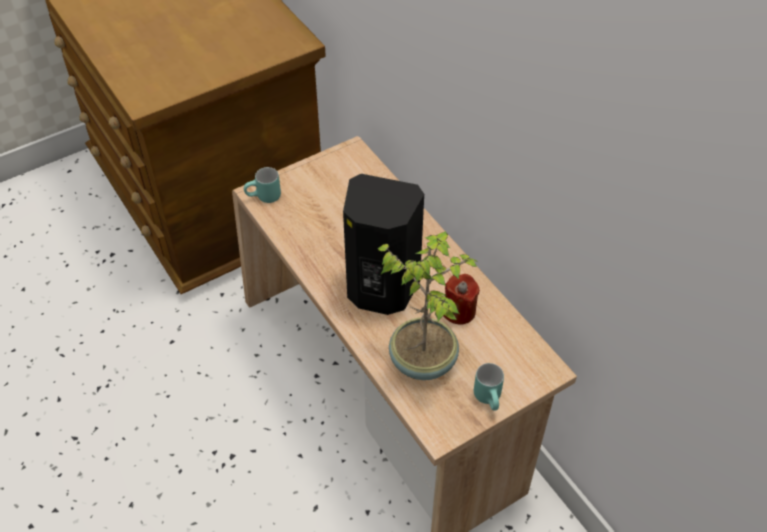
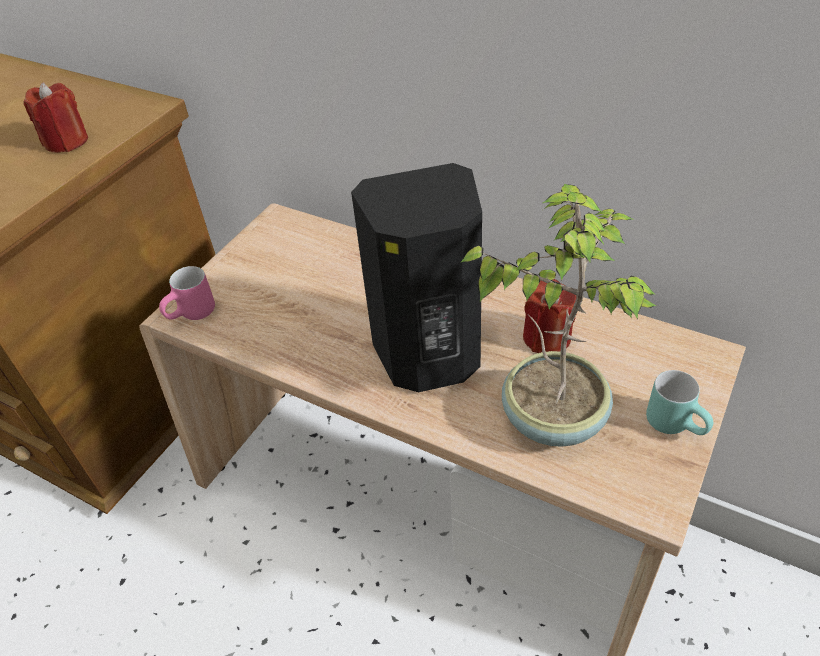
camera: 25 degrees left, 5 degrees down
(238, 52) = (66, 142): none -> red candle
(264, 198) = (193, 315): turquoise mug -> pink mug

